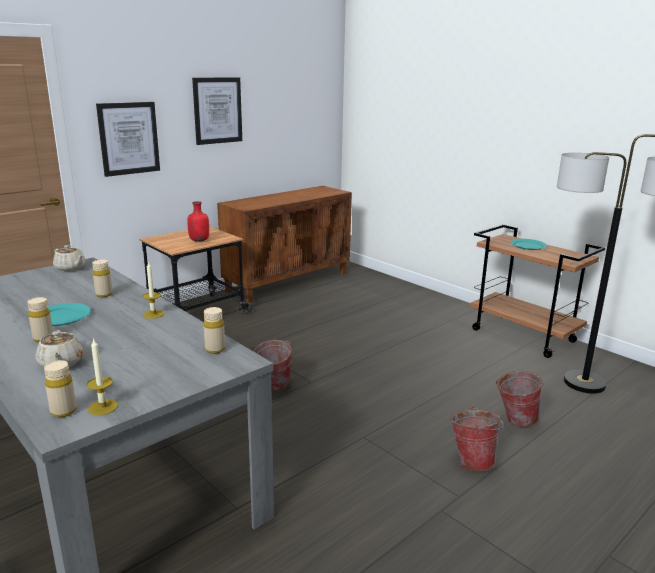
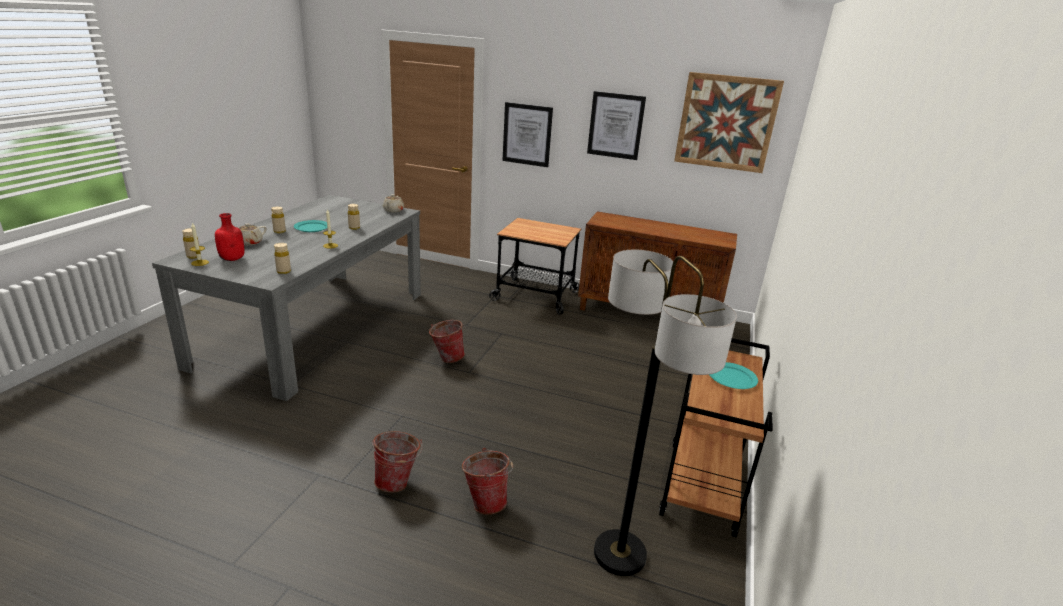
camera: 60 degrees right, 5 degrees up
(199, 240) = (539, 234): red bottle -> red bottle (233, 259)
(300, 92) = (726, 122): none -> picture

